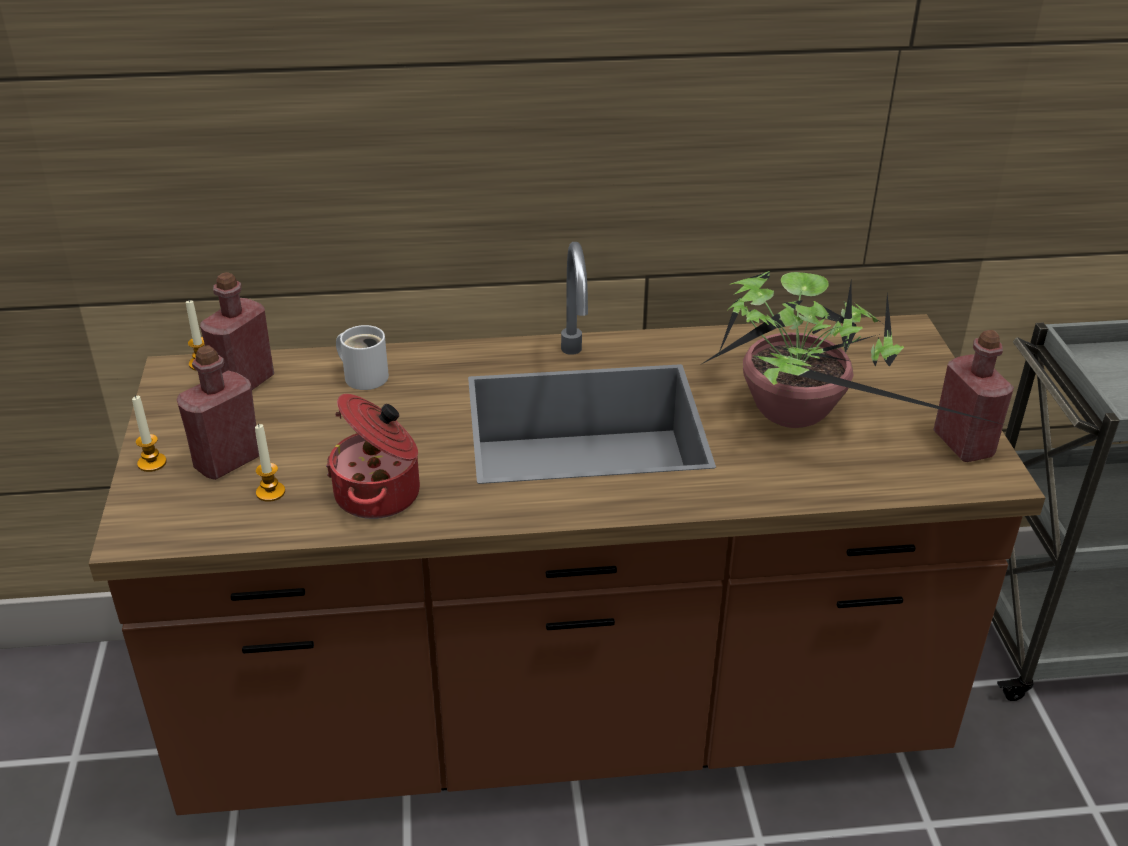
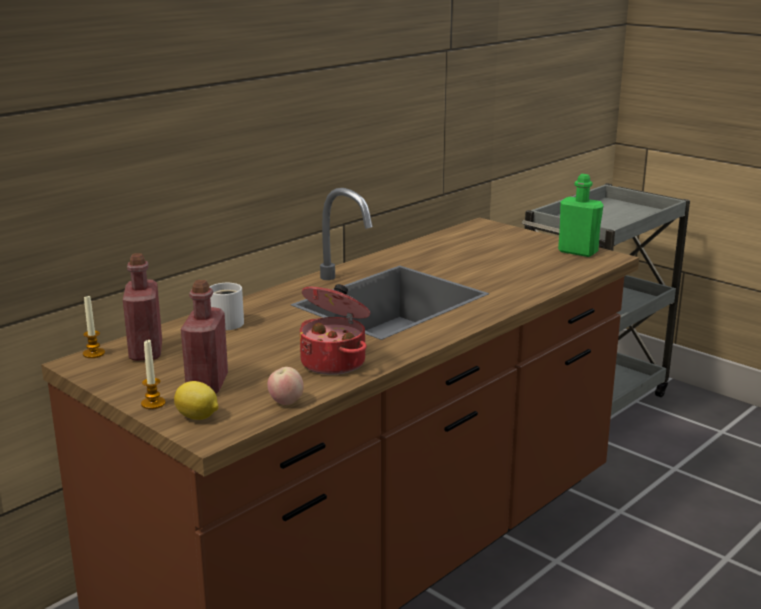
camera: 40 degrees left, 15 degrees down
(158, 504) = (198, 417): none -> lemon
(254, 528) = (286, 402): none -> apple
(270, 492) = (264, 385): candle -> none
(797, 417) = (491, 265): potted plant -> none
(963, 444) = (578, 252): red bottle -> green bottle

